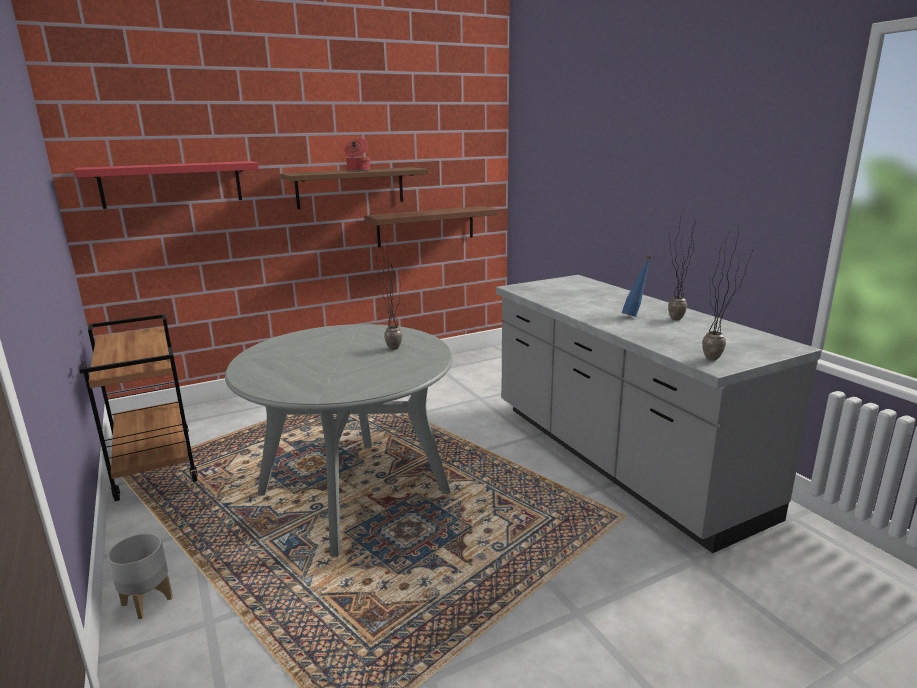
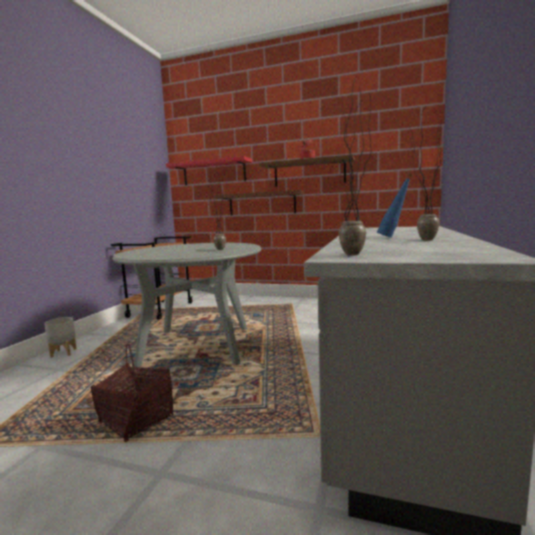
camera: 45 degrees right, 10 degrees down
(426, 226) = (363, 200): brown shelf -> brown shelf (262, 203)
(467, 597) = (136, 420): none -> basket

